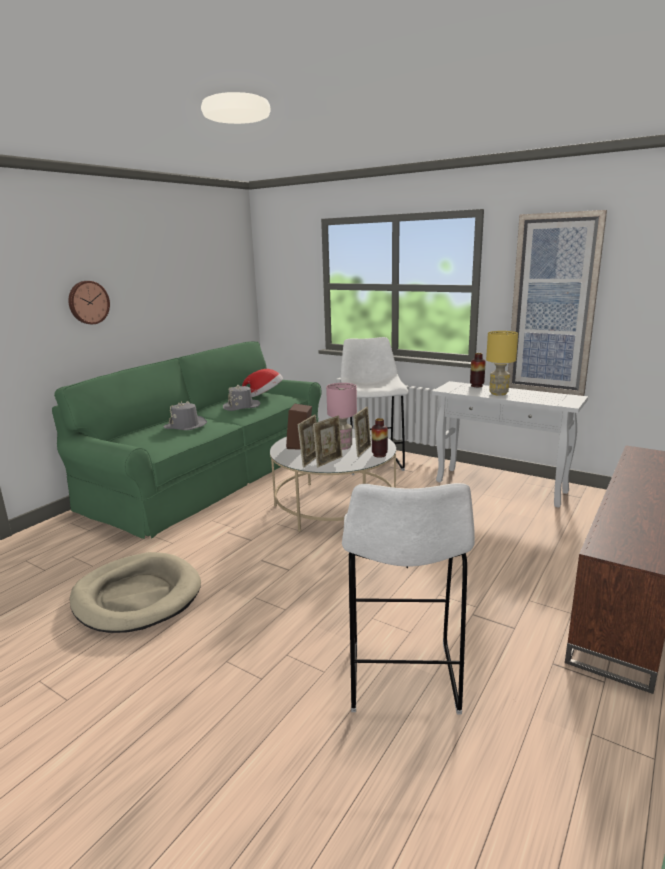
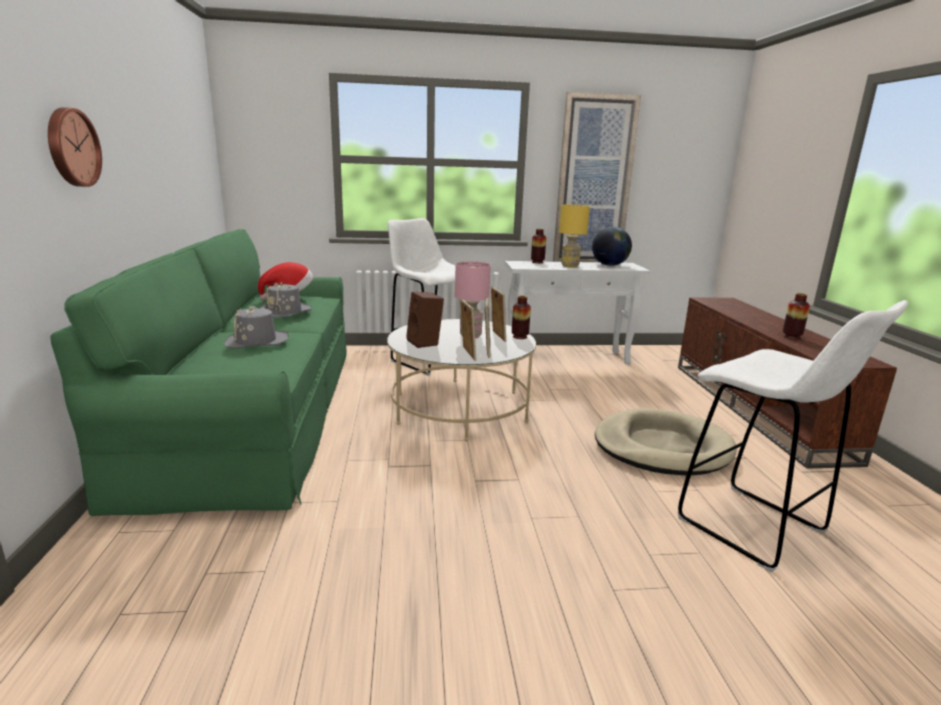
camera: 40 degrees left, 0 degrees up
(137, 596) = (399, 577): beige dog bed -> beige dog bed (662, 447)
(547, 397) = (609, 265): none -> globe
(629, 512) = (791, 337): none -> vase

